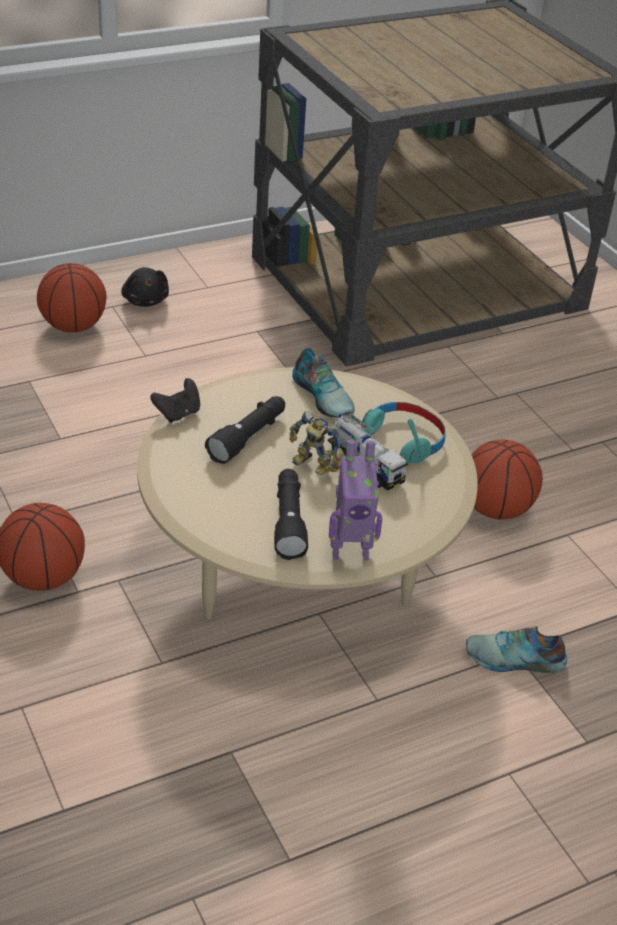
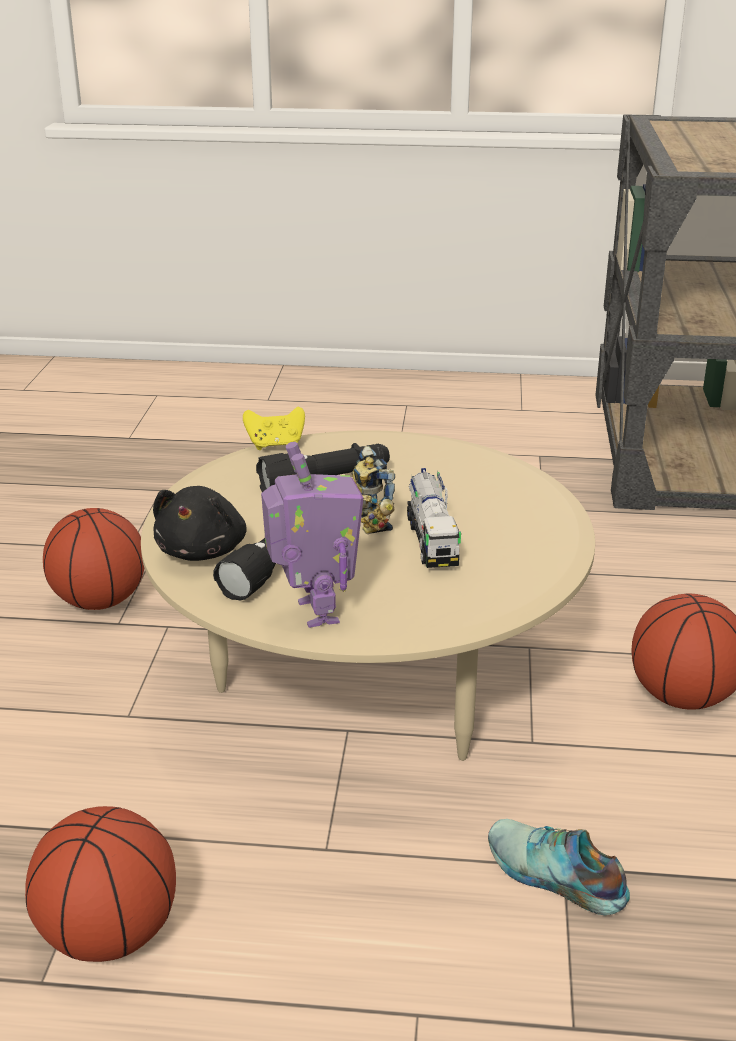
camera: 35 degrees right, 10 degrees down
(73, 326) = (351, 412): basketball -> basketball (109, 934)
(145, 300) = (445, 407): black plush toy -> black plush toy (203, 550)
(178, 414) = (275, 445): black game controller -> yellow game controller
(324, 395) = (458, 467): shoe -> none
(350, 550) = (314, 612): toy robot -> toy robot turned 135 degrees counterclockwise
(404, 439) = (511, 529): turquoise headphones -> none

